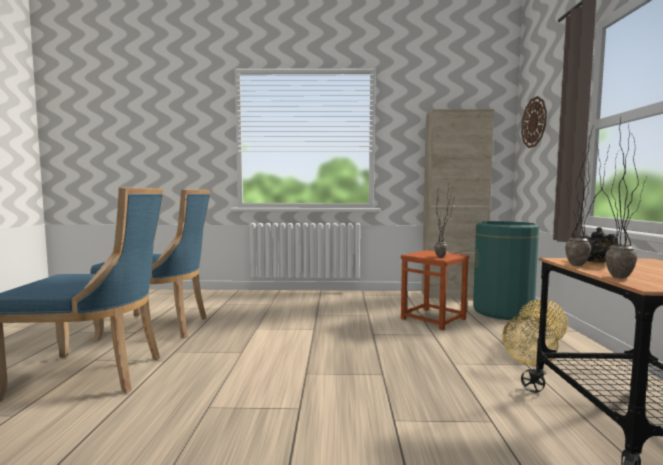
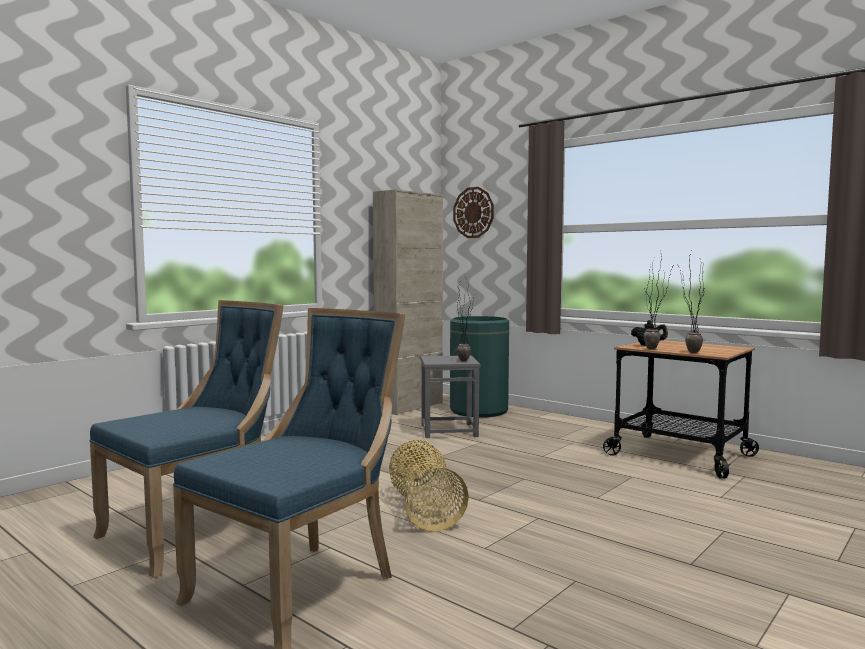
camera: 50 degrees left, 0 degrees up
(433, 319) = (449, 430): brown stool -> grey stool
(536, 350) = (560, 431): basket -> basket (424, 508)

